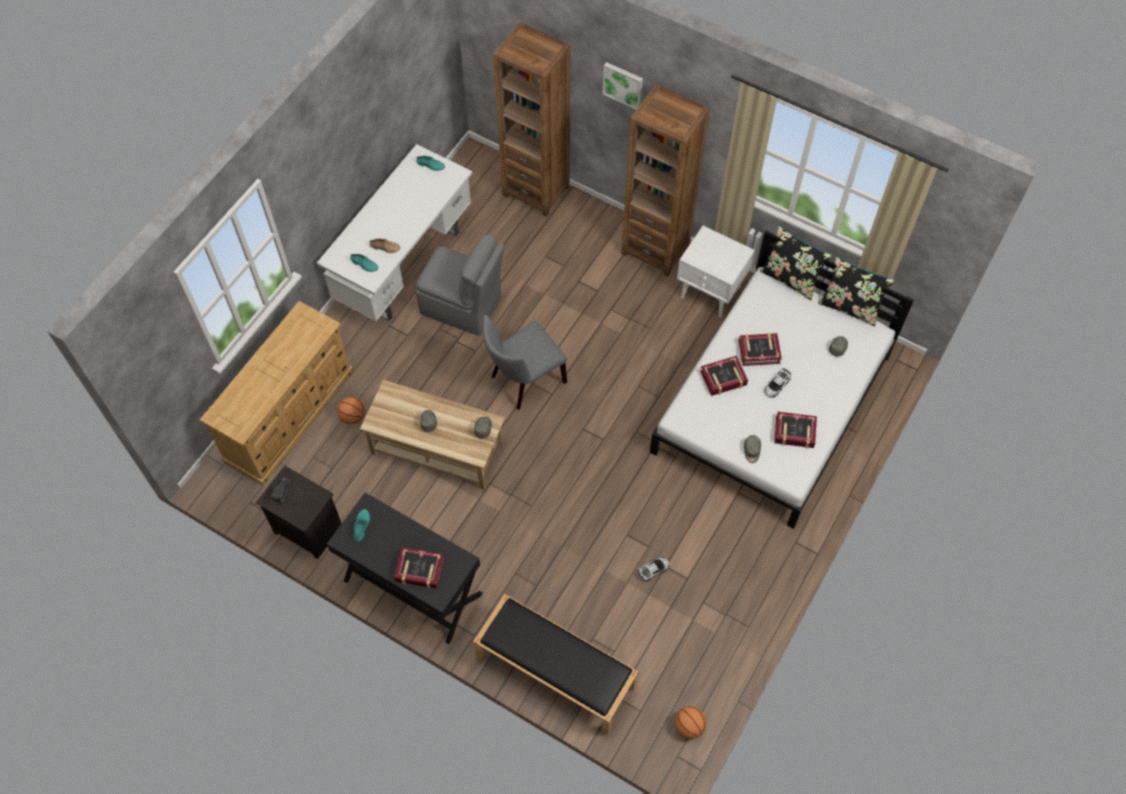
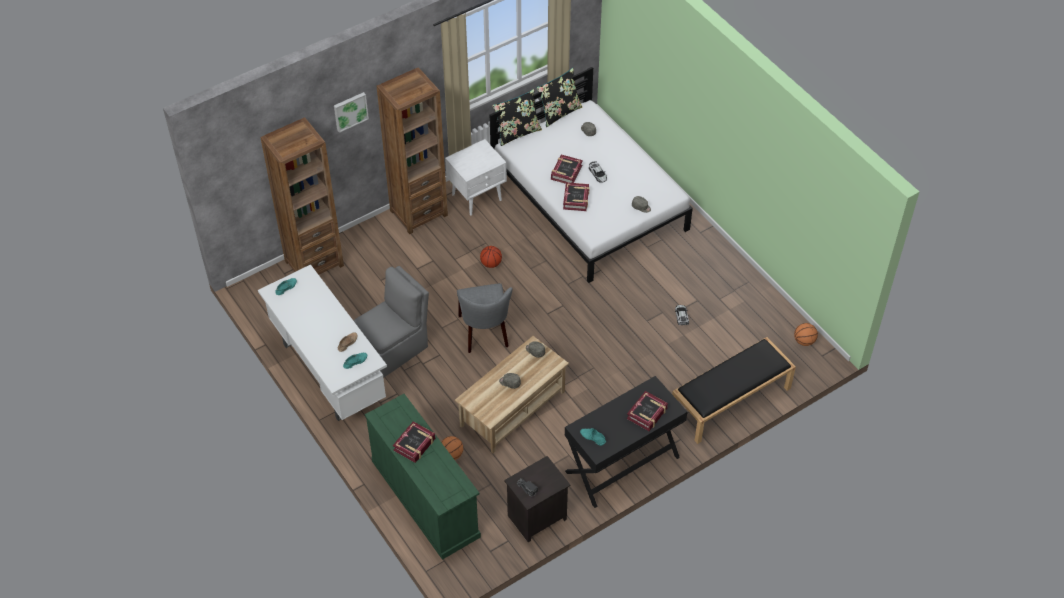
camera: 65 degrees left, 10 degrees down
(290, 415) = (424, 498): beige dresser -> green dresser
(623, 345) = (491, 264): none -> basketball
(794, 432) = (639, 180): book -> book (414, 444)

